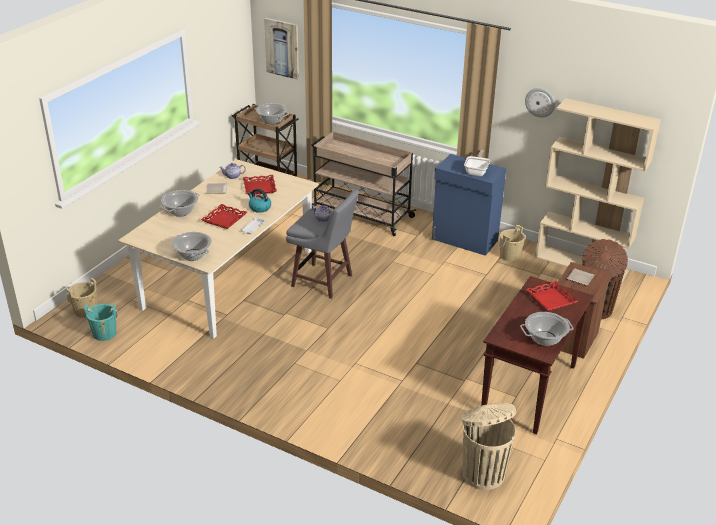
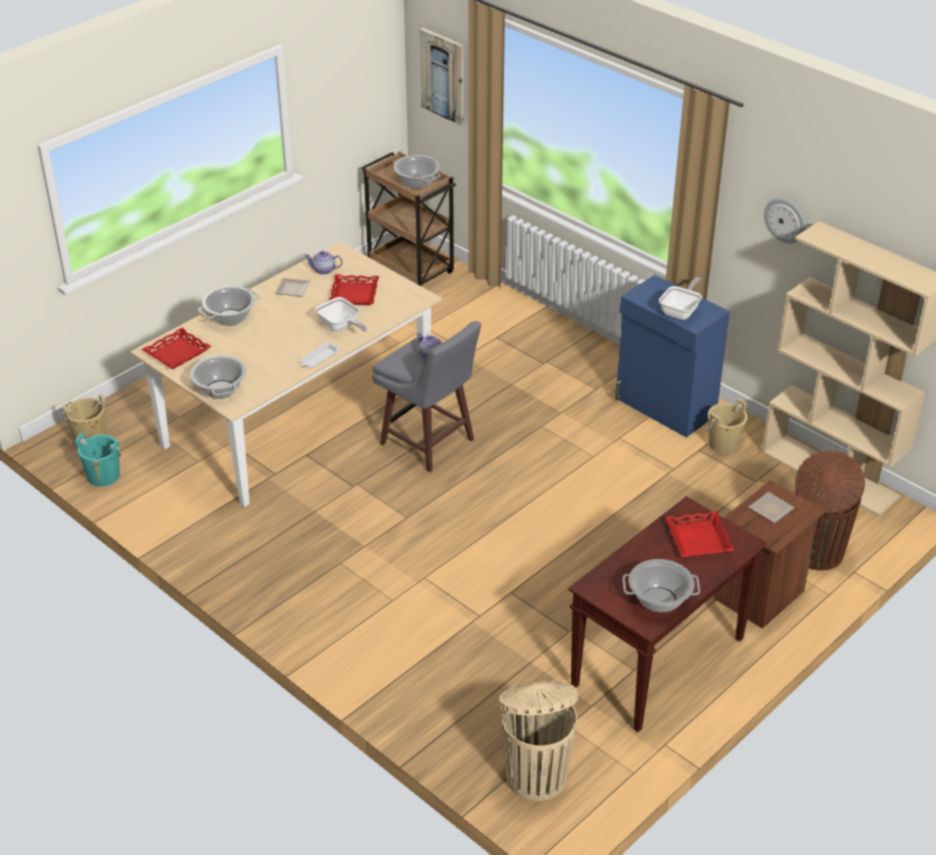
camera: 15 degrees right, 5 degrees up
(224, 219) = (284, 339): red tray -> red tray (177, 353)
(259, 208) = (340, 327): kettle -> frying pan
(360, 213) = (526, 340): beige cart -> none

